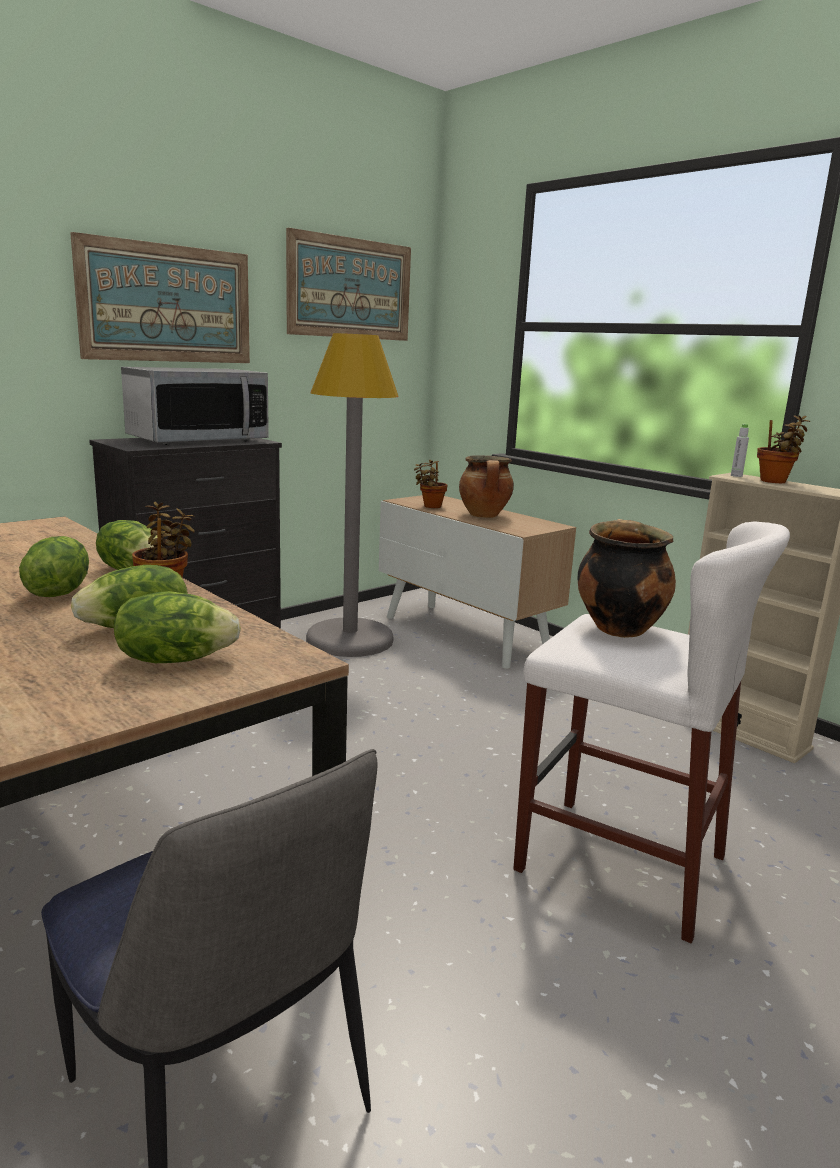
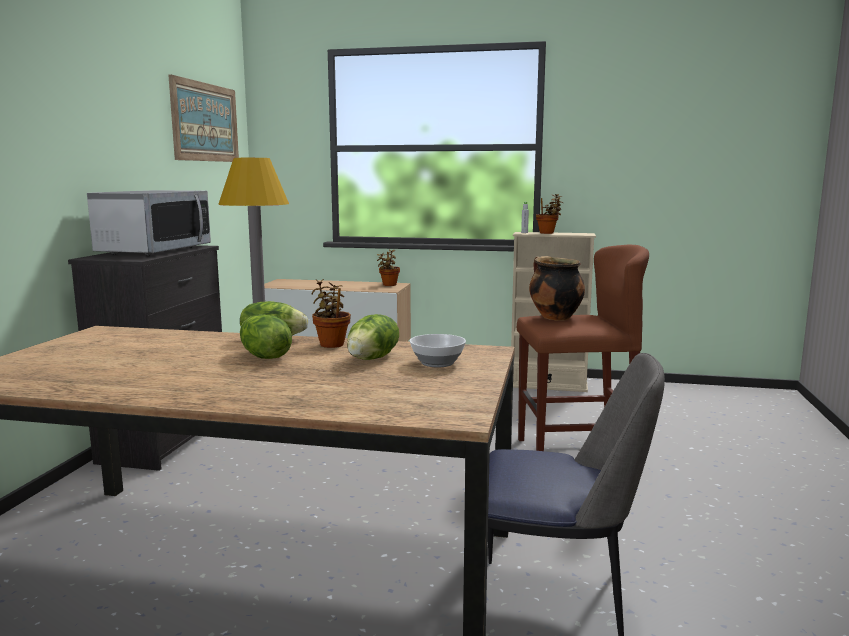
camera: 35 degrees left, 5 degrees down
(167, 304) = (105, 137): picture -> none
(175, 659) = (436, 363): lettuce -> bowl
(430, 506) = (297, 286): potted plant -> potted plant (389, 285)
(484, 516) = (345, 285): cooking pot -> none
(620, 863) = (575, 454): white stool -> brown stool

